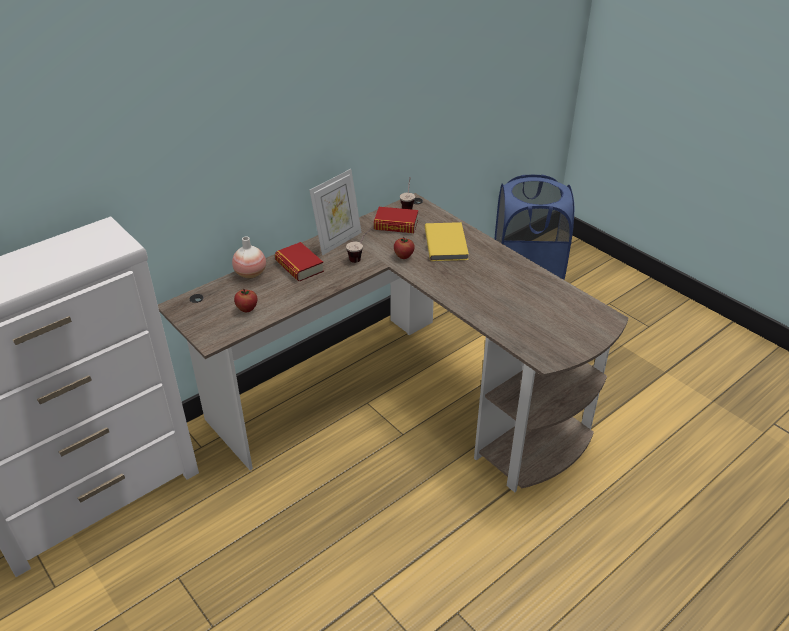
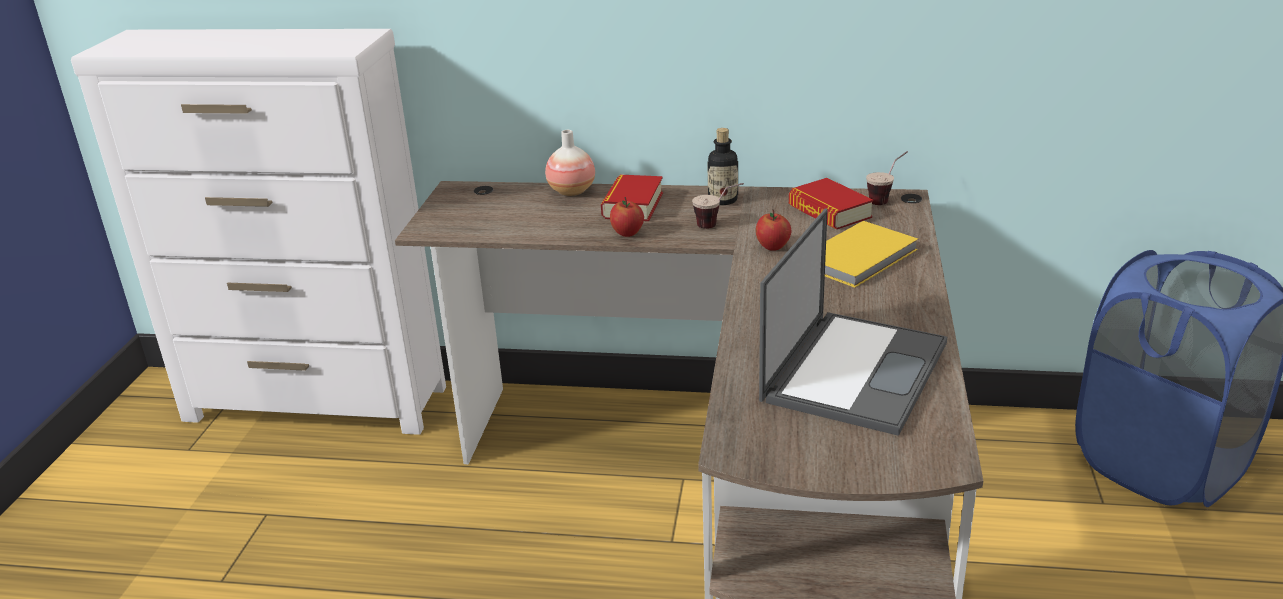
camera: 50 degrees right, 10 degrees down
(247, 309) = (506, 220): apple -> apple (627, 233)
(338, 241) = (723, 200): picture frame -> bottle
(528, 298) = (855, 370): none -> laptop

